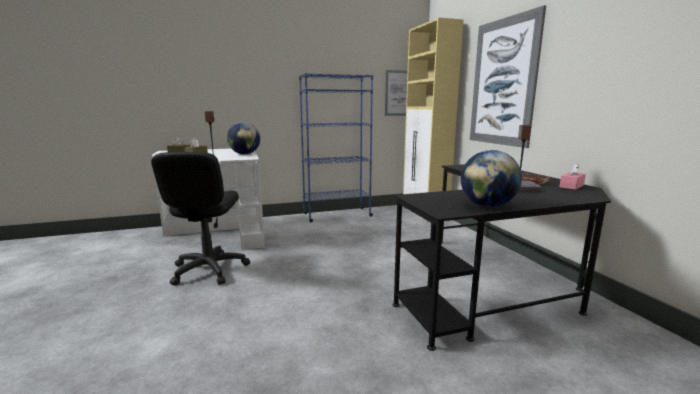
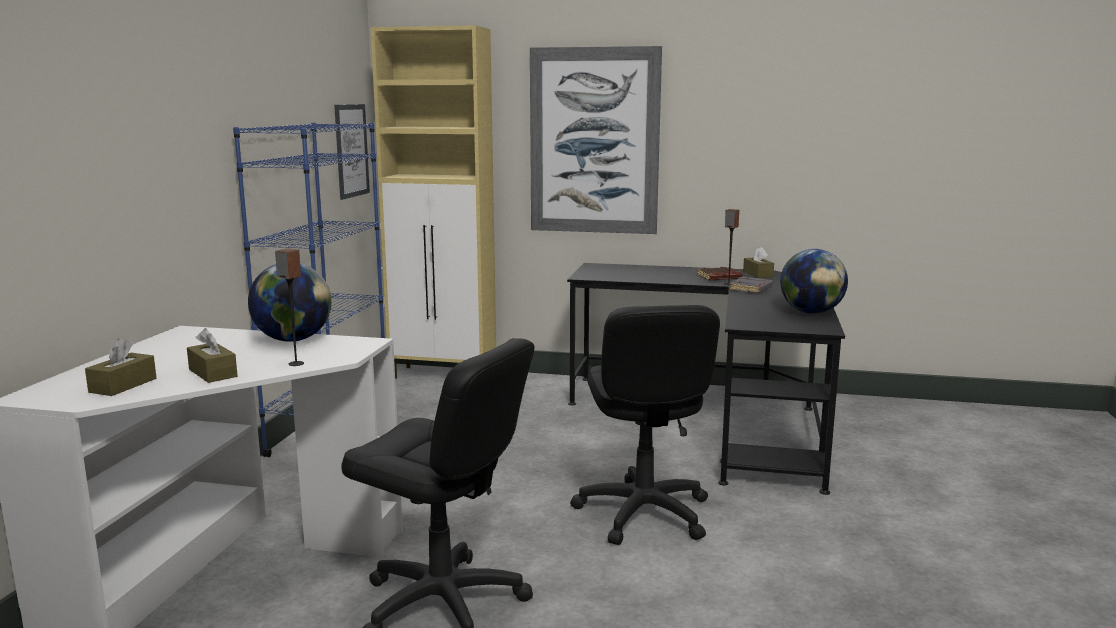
camera: 60 degrees left, 0 degrees up
(328, 290) = (643, 513): none -> black office chair
(571, 186) = (758, 274): pink tissue box -> brown tissue box

